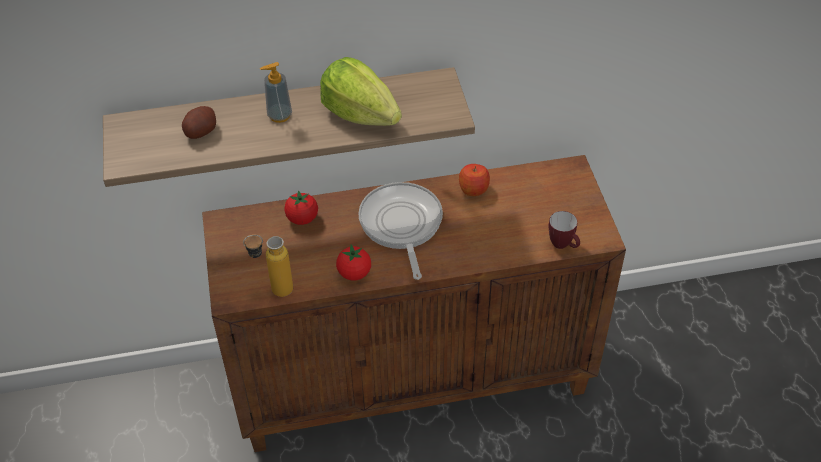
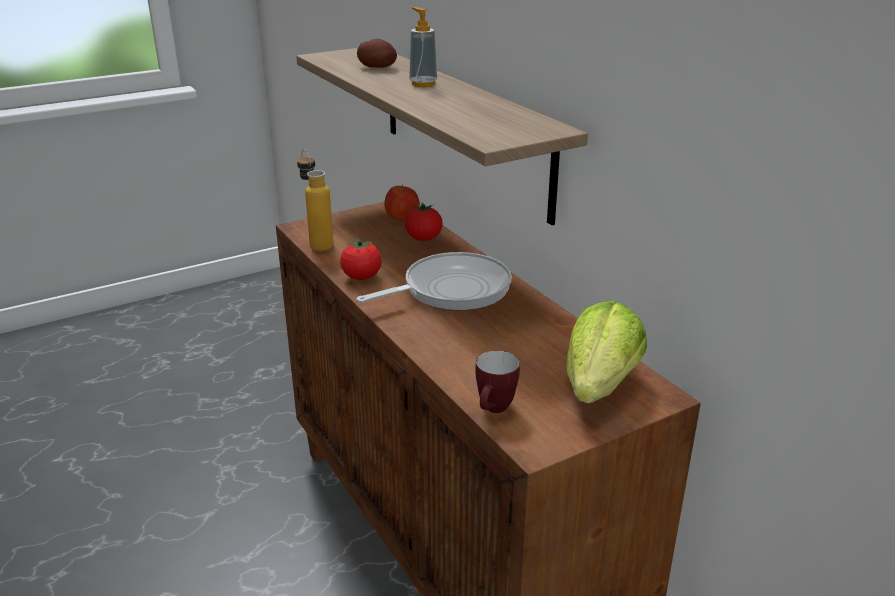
camera: 70 degrees right, 20 degrees down
(360, 114) = (454, 107): lettuce -> lettuce (599, 385)
(473, 189) = (547, 324): apple -> apple (402, 217)

